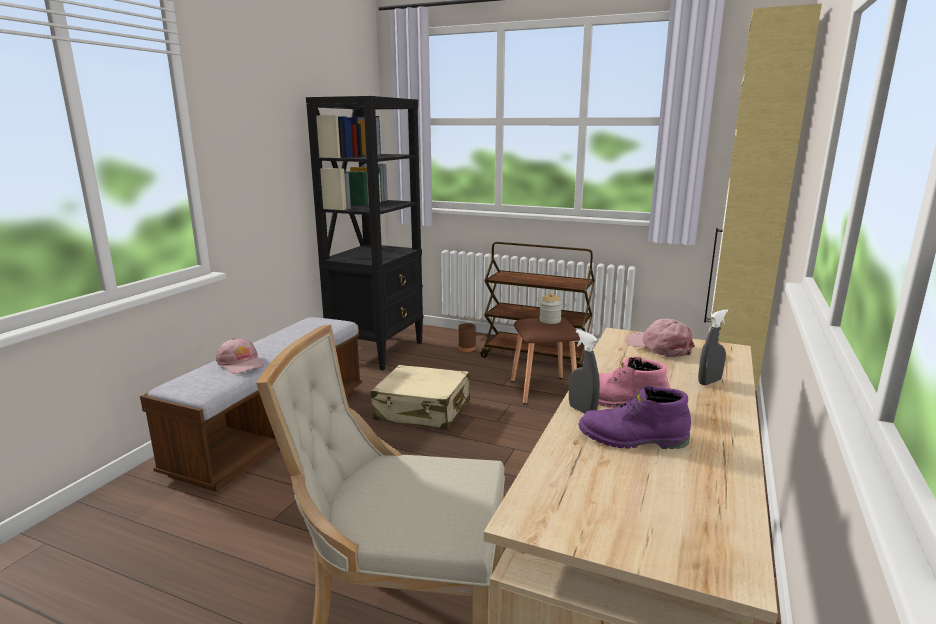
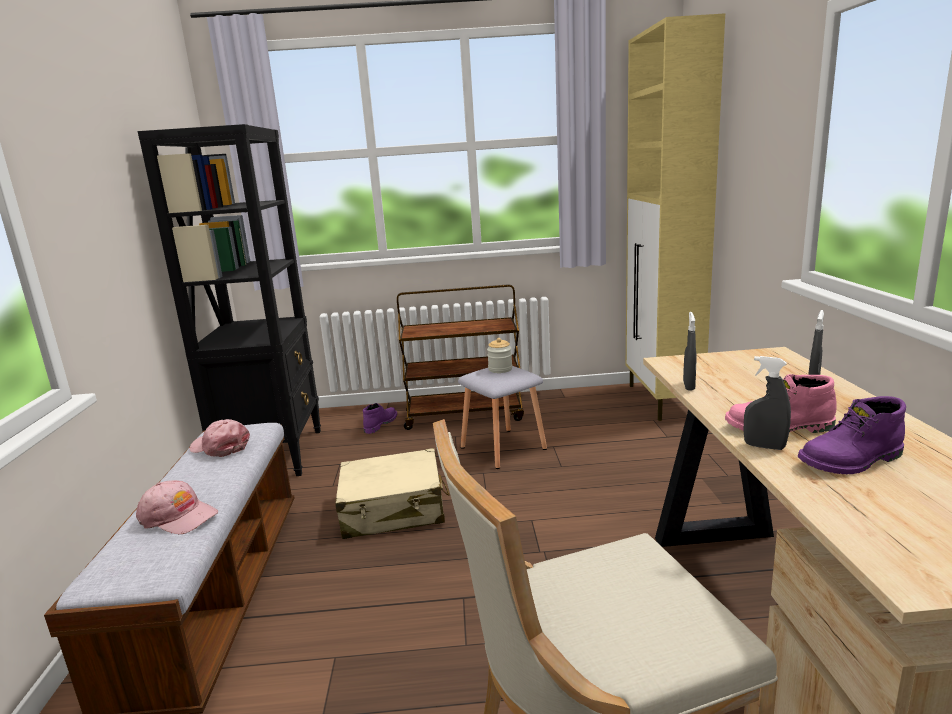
camera: 25 degrees left, 0 degrees up
(467, 348) = (380, 424): brown bottle -> purple boot
(544, 389) = (504, 447): brown stool -> grey stool
(603, 356) = (689, 386): none -> grey spray bottle
(659, 347) = (720, 365): pink cap -> pink cap (220, 447)

